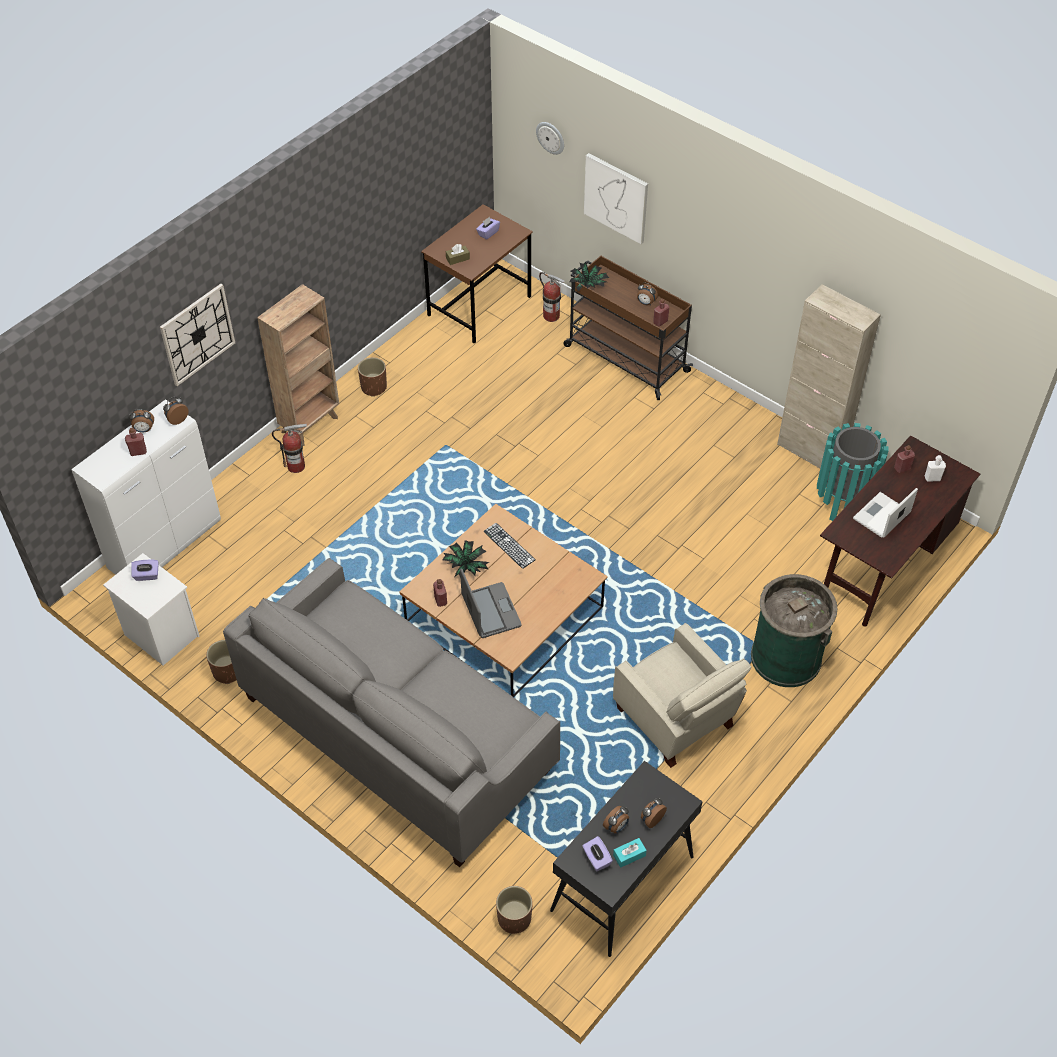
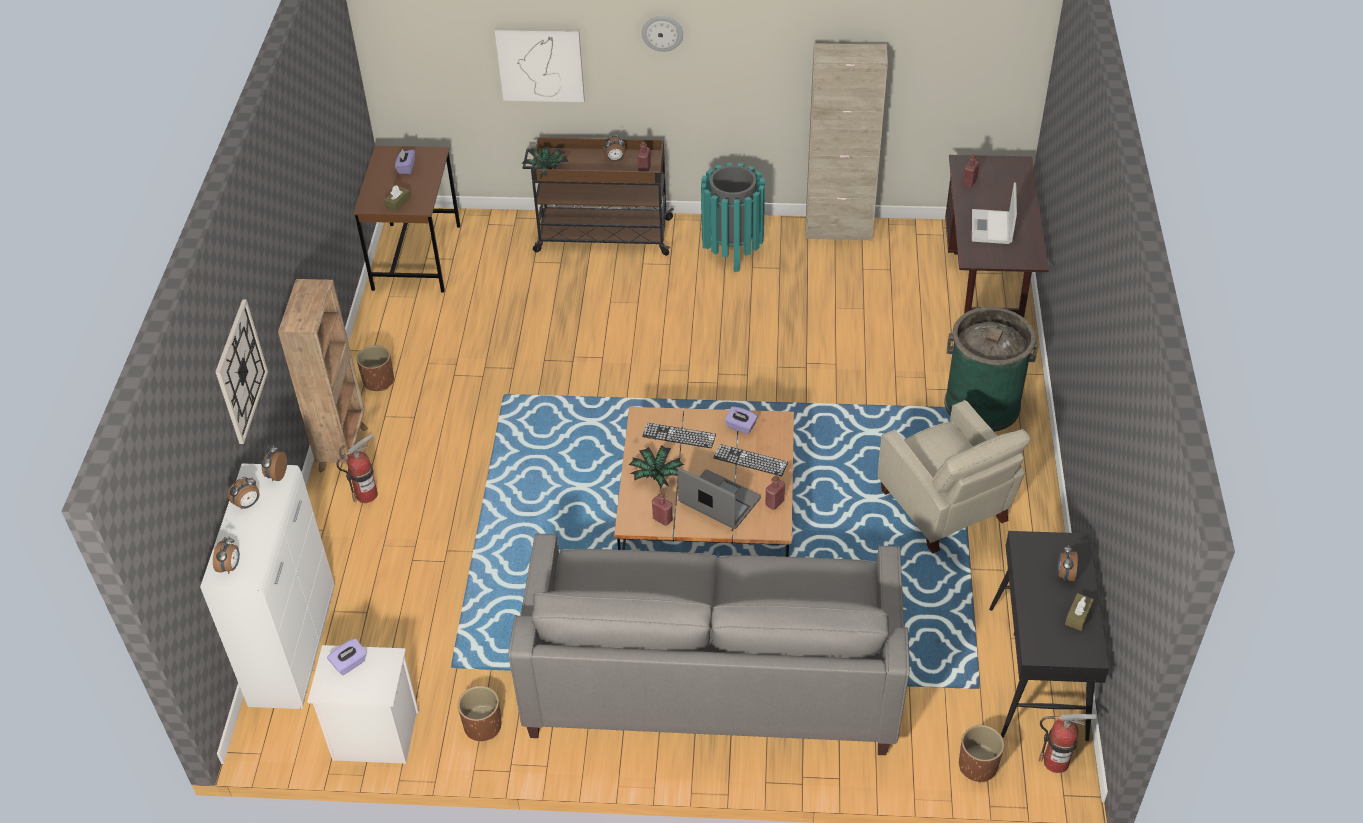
camera: 35 degrees left, 5 degrees down
(138, 452) = (263, 528): red bottle -> red bottle (774, 503)
(541, 594) = (750, 460): none -> keyboard
(550, 137) = (441, 31): wall clock -> wall clock (662, 33)
(551, 316) = (496, 233): fire extinguisher -> fire extinguisher (1056, 761)
(596, 859) = (1055, 637): purple tissue box -> purple tissue box (740, 427)
(616, 827) = (1043, 600): alarm clock -> alarm clock (230, 567)
(629, 855) = (1078, 616): turquoise tissue box -> brown tissue box
(676, 720) = (945, 508): beige armchair -> beige armchair turned 45 degrees clockwise
(843, 501) = (903, 255): turquoise trash can -> turquoise trash can (732, 251)
(932, 478) = (1000, 178): white bottle -> none

